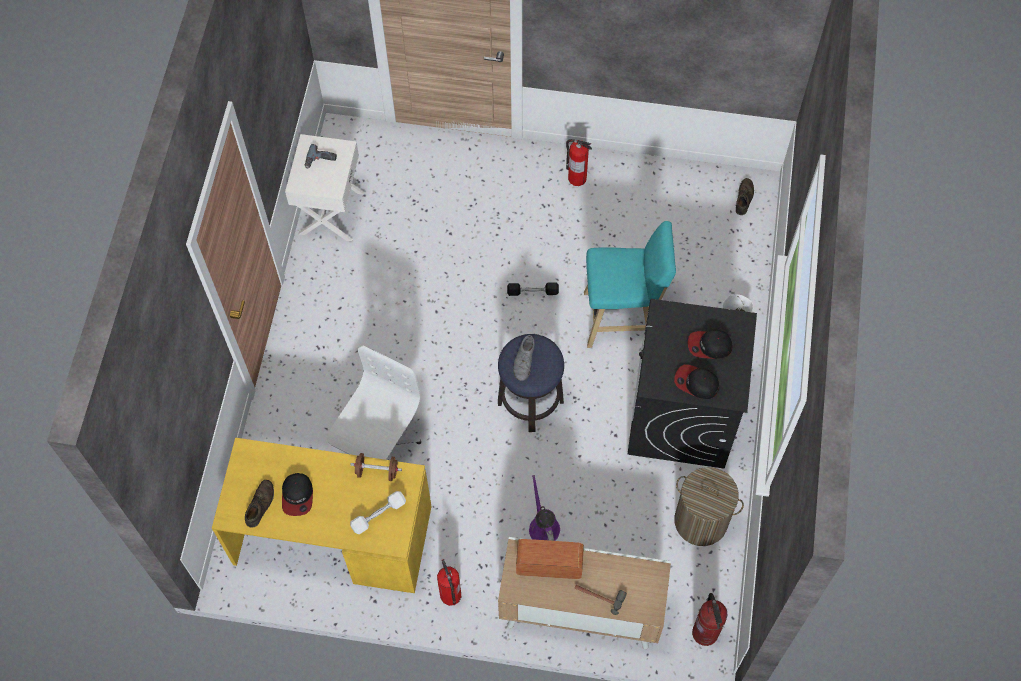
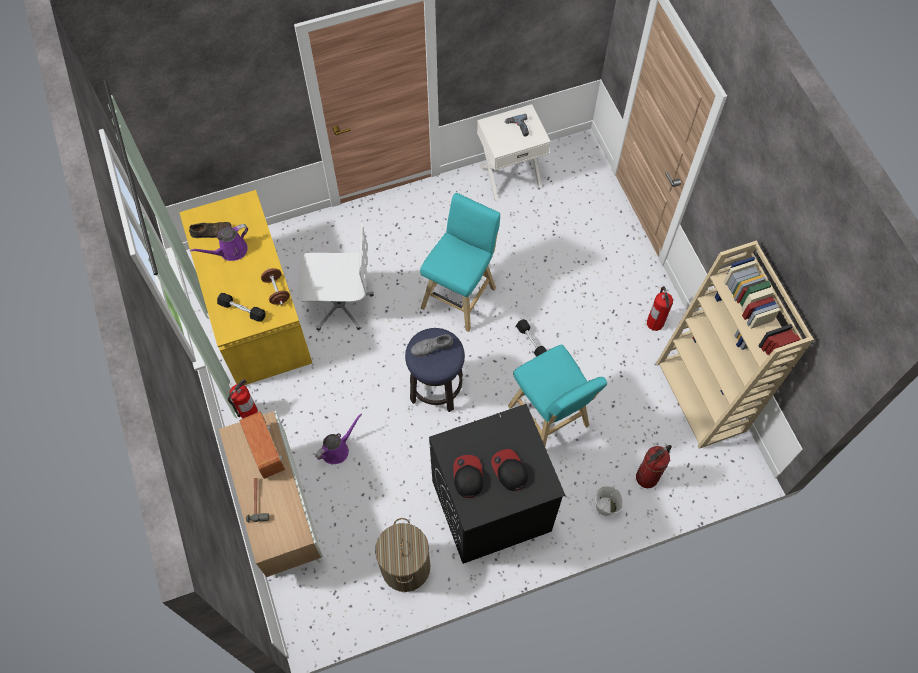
camera: 60 degrees right, 0 degrees up
(297, 496) = (230, 251): cap -> purple watering can
(378, 515) = (242, 310): white dumbbell -> black dumbbell
(441, 328) = (460, 295): none -> turquoise stool
(674, 182) = (702, 397): none -> beige bookcase
(705, 633) = (310, 617): fire extinguisher -> fire extinguisher (647, 477)
(744, 198) = (726, 459): brown shoe -> none

